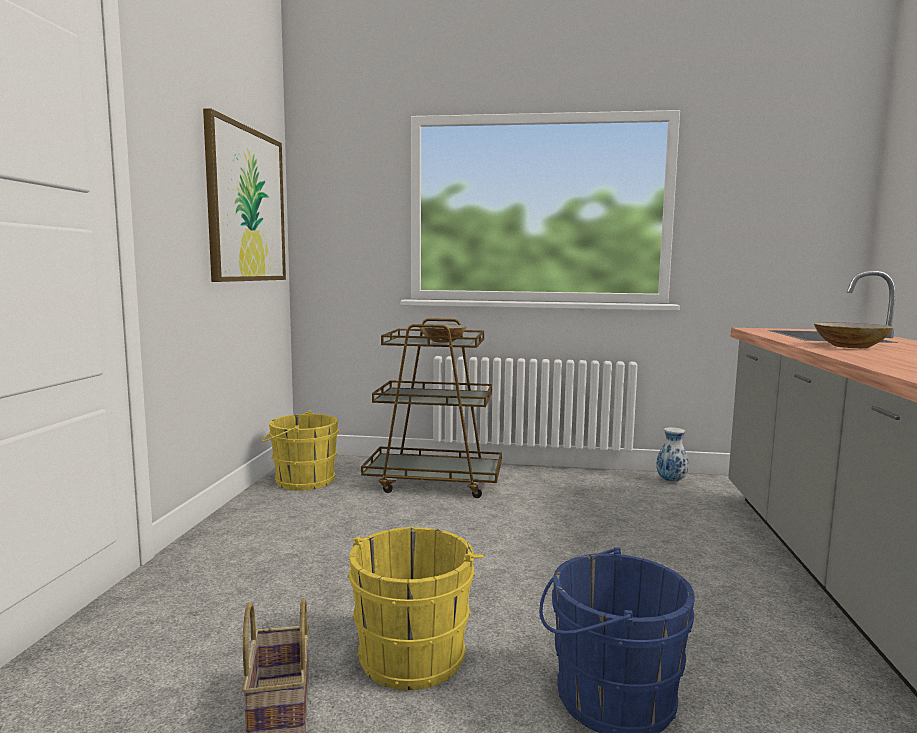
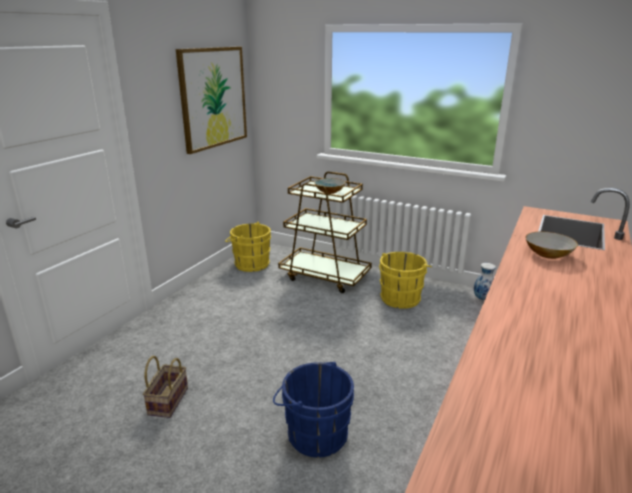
camera: 20 degrees right, 15 degrees up
(414, 653) = (240, 388): yellow bucket -> yellow bucket (401, 297)

